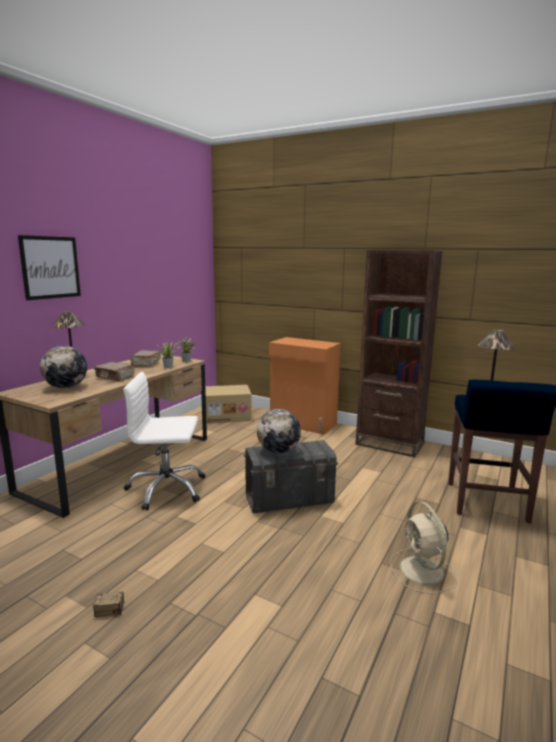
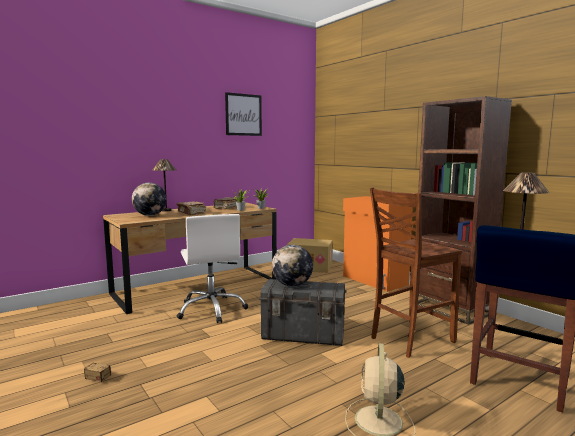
camera: 25 degrees right, 5 degrees down
(50, 267) = (157, 126): picture -> picture (243, 114)
(166, 489) = (212, 309): white office chair -> white office chair turned 135 degrees counterclockwise
(382, 482) = (409, 339): none -> brown chair

